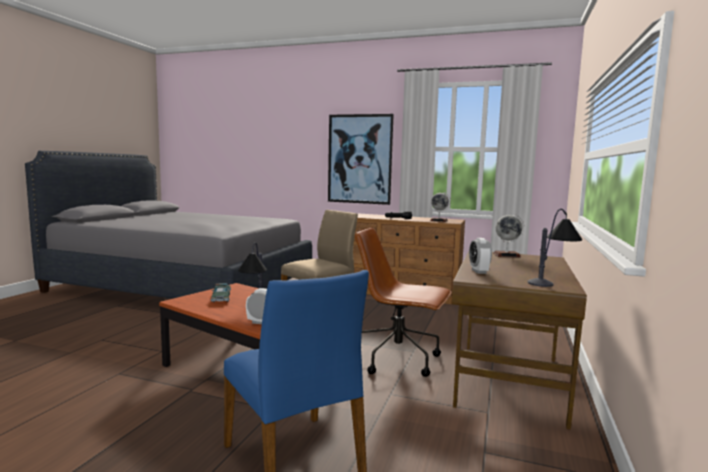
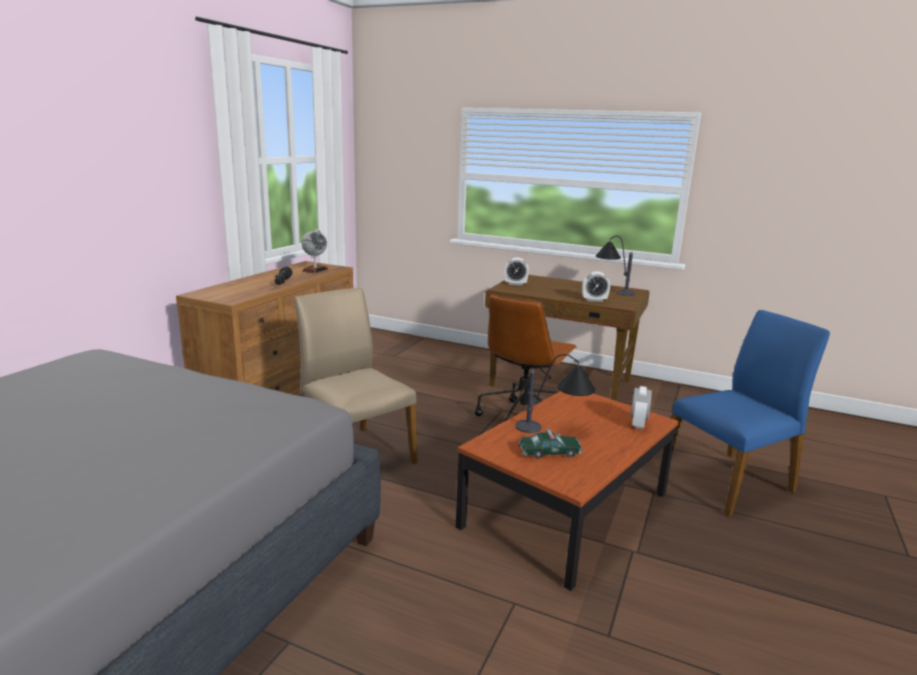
camera: 85 degrees left, 10 degrees up
(359, 159) = (140, 189): picture -> none
(506, 255) = (515, 284): globe -> alarm clock

